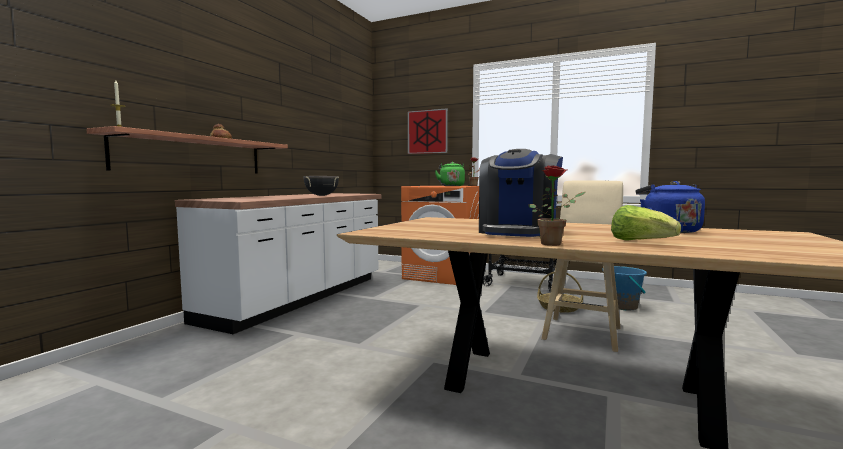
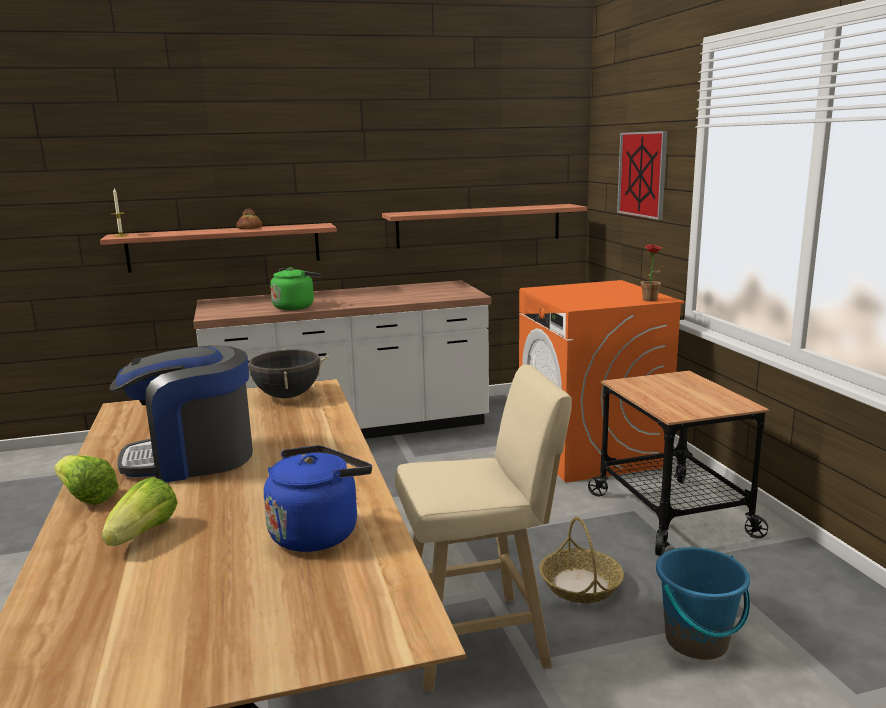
camera: 50 degrees right, 10 degrees up
(321, 195) = (368, 300): black cooking pot -> black cooking pot (287, 396)
(334, 159) = (479, 225): none -> shelf
(451, 186) = (579, 301): green kettle -> green kettle (295, 306)
(554, 244) = (86, 497): potted plant -> lettuce

